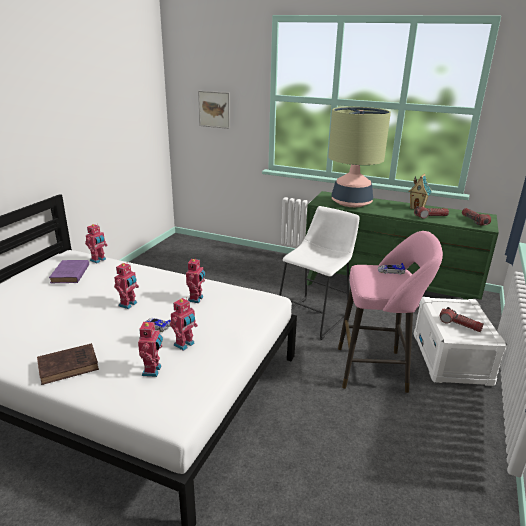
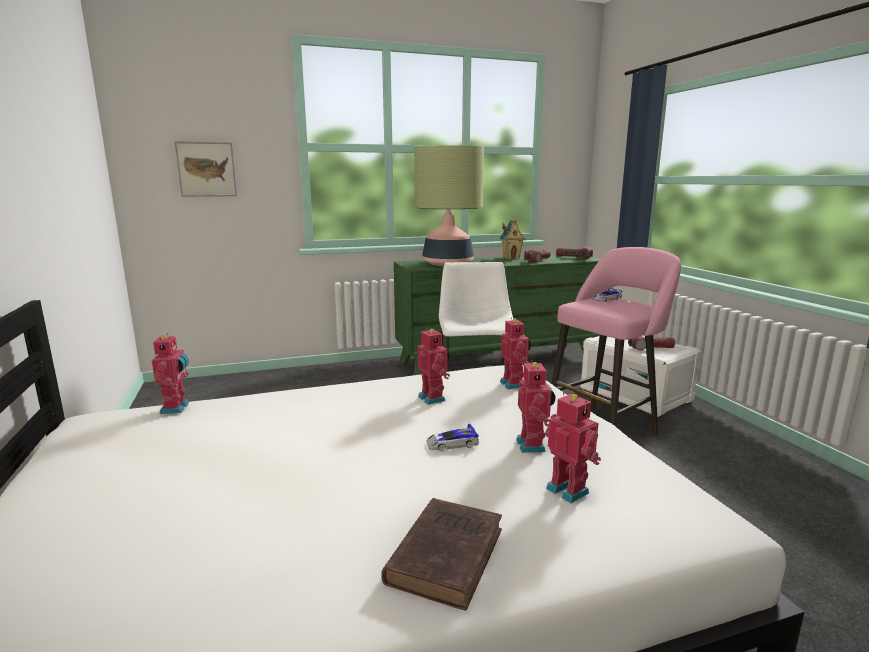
camera: 40 degrees left, 10 degrees down
(70, 274) = (160, 441): purple book -> none
(129, 304) = (357, 437): toy robot -> toy robot (514, 384)

